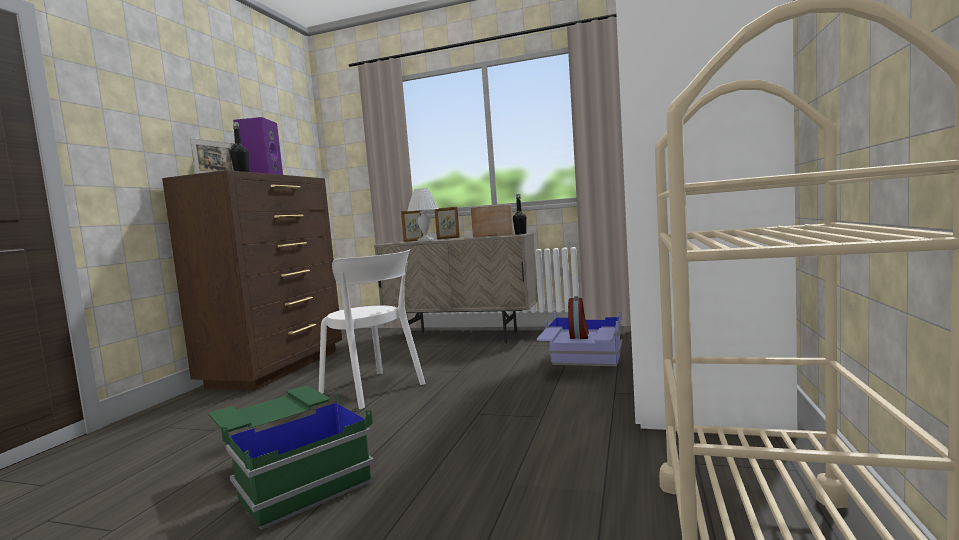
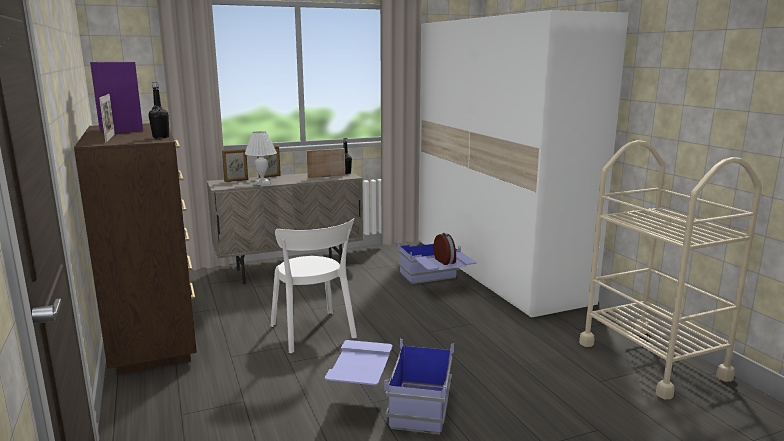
camera: 40 degrees left, 10 degrees up
(291, 476) = (391, 405): green storage box -> blue storage box
(375, 389) = (314, 333): white chair -> white chair turned 60 degrees clockwise

